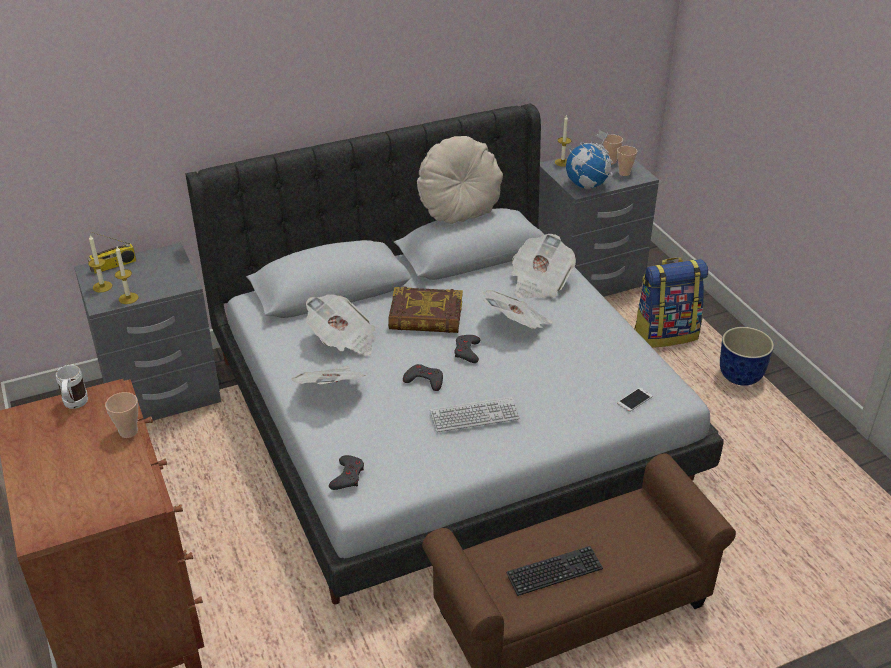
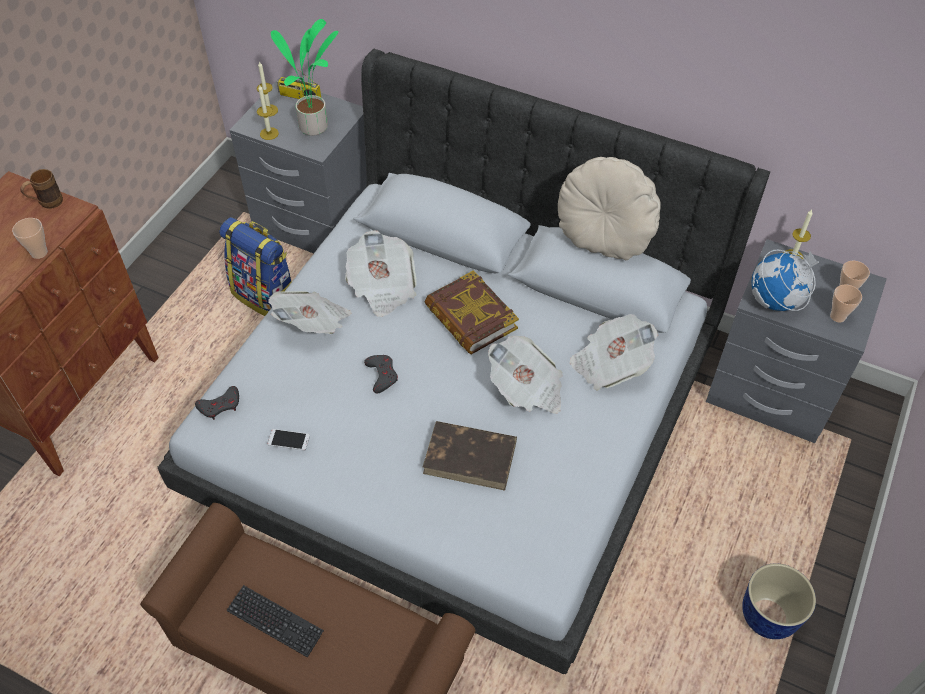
camera: 50 degrees right, 15 degrees up
(74, 405) = (46, 204): white mug -> brown mug
(160, 274) = (316, 127): none -> potted plant
(467, 351) = (450, 378): grey game controller -> none
(474, 416) = (366, 440): keyboard -> none
(544, 377) = (471, 457): none -> brown book
(634, 400) = (506, 549): phone -> phone (288, 440)
(665, 334) = (761, 510): backpack -> backpack (266, 296)

